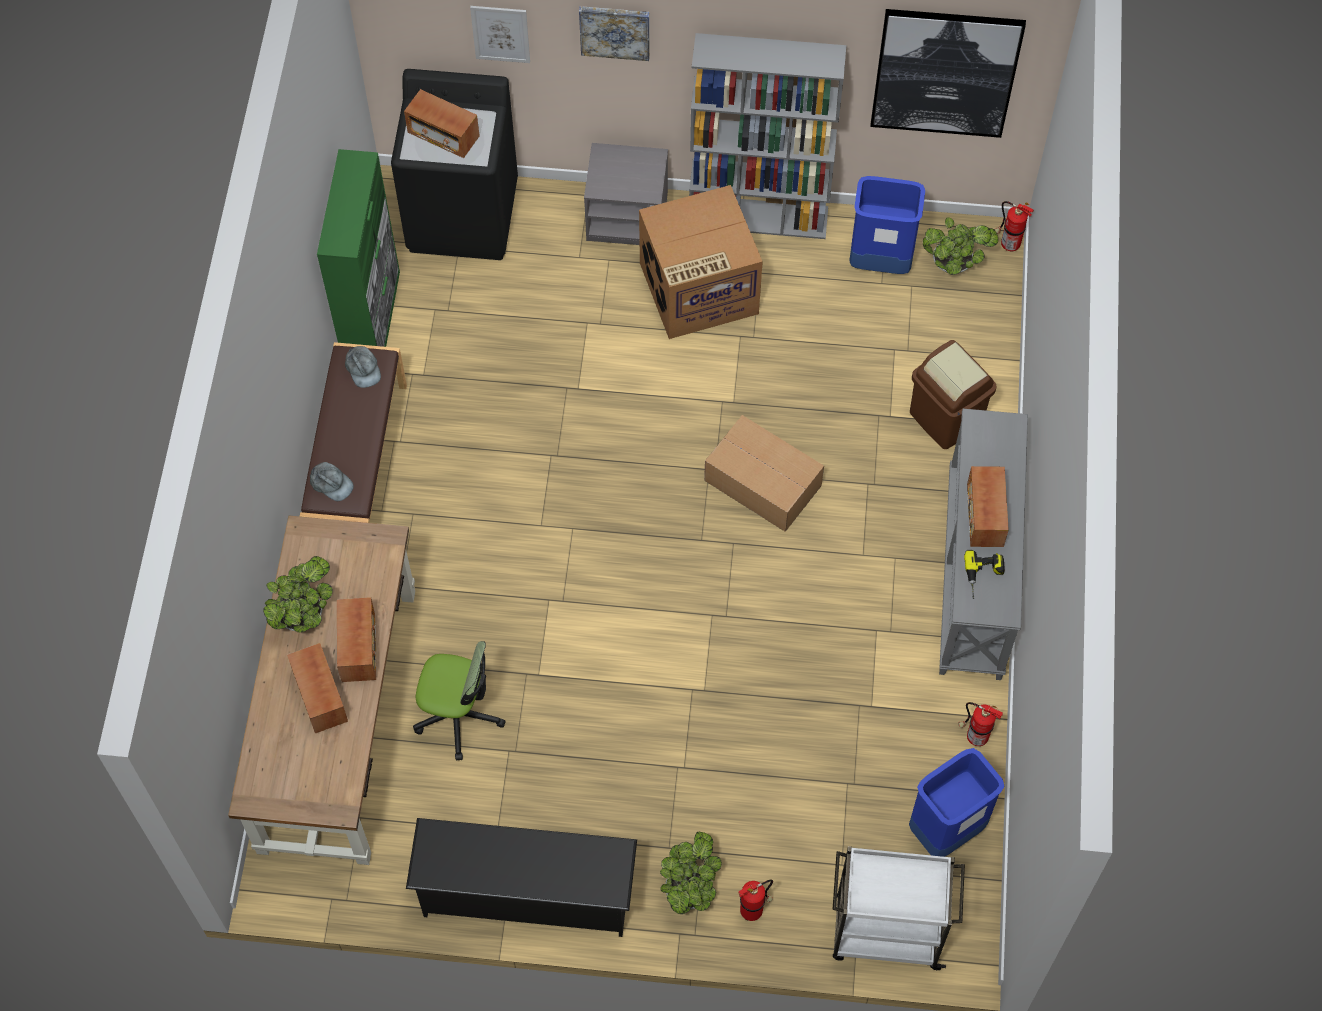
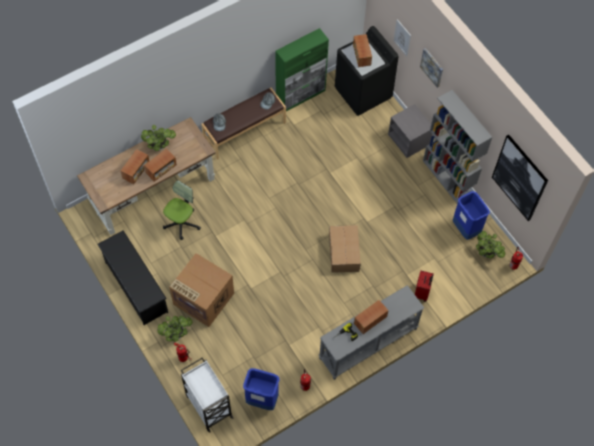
camera: 50 degrees right, 0 degrees up
(459, 715) = (181, 223): office chair -> office chair turned 120 degrees counterclockwise
(697, 290) = (400, 181): cardboard box -> cardboard box (202, 299)
(946, 418) = (422, 293): brown trash can -> red suitcase

